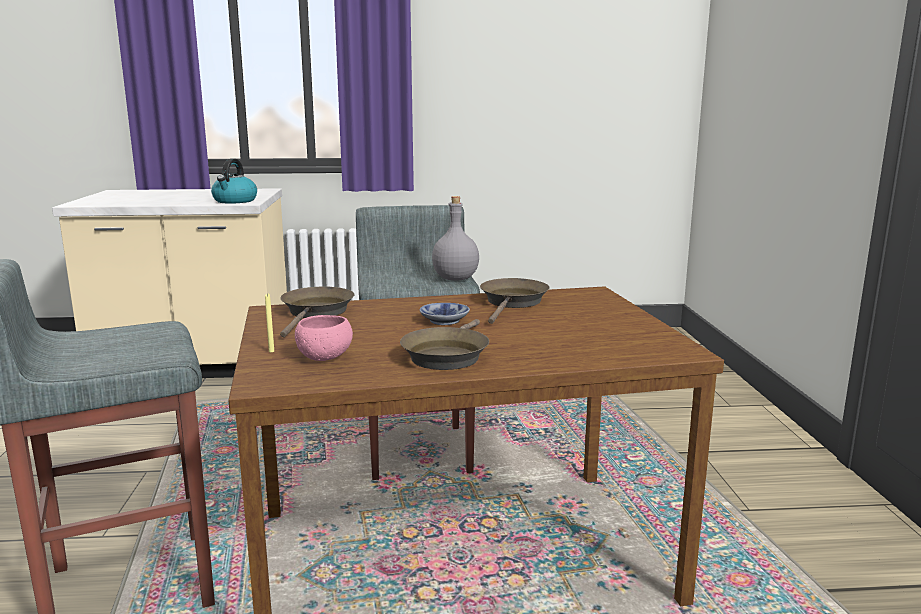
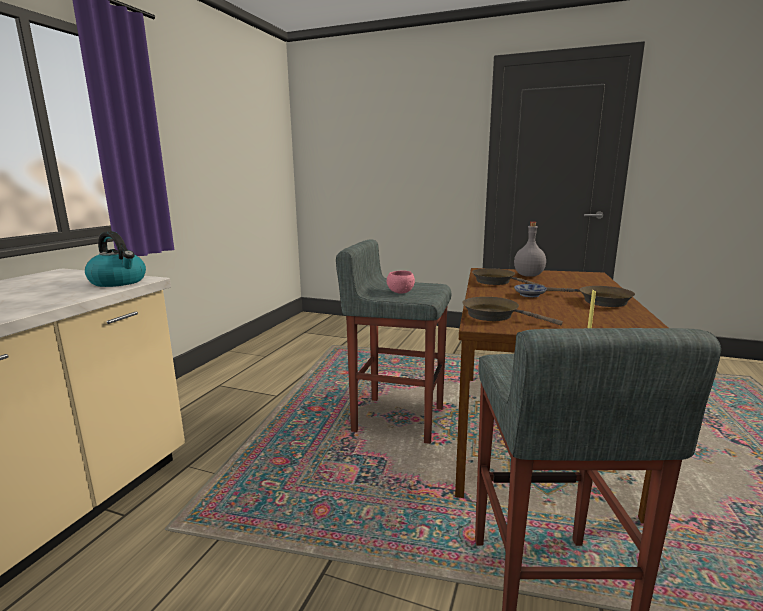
camera: 65 degrees left, 0 degrees up
(324, 358) = (604, 321): pink bowl -> pink bowl (400, 292)
(456, 279) = (424, 284): grey bottle -> grey bottle (529, 275)

